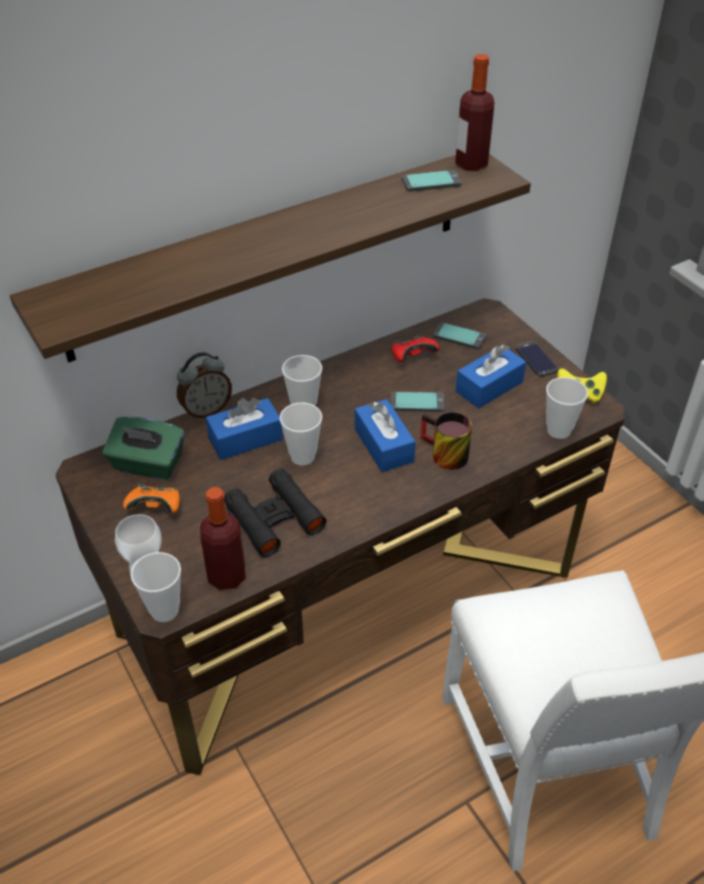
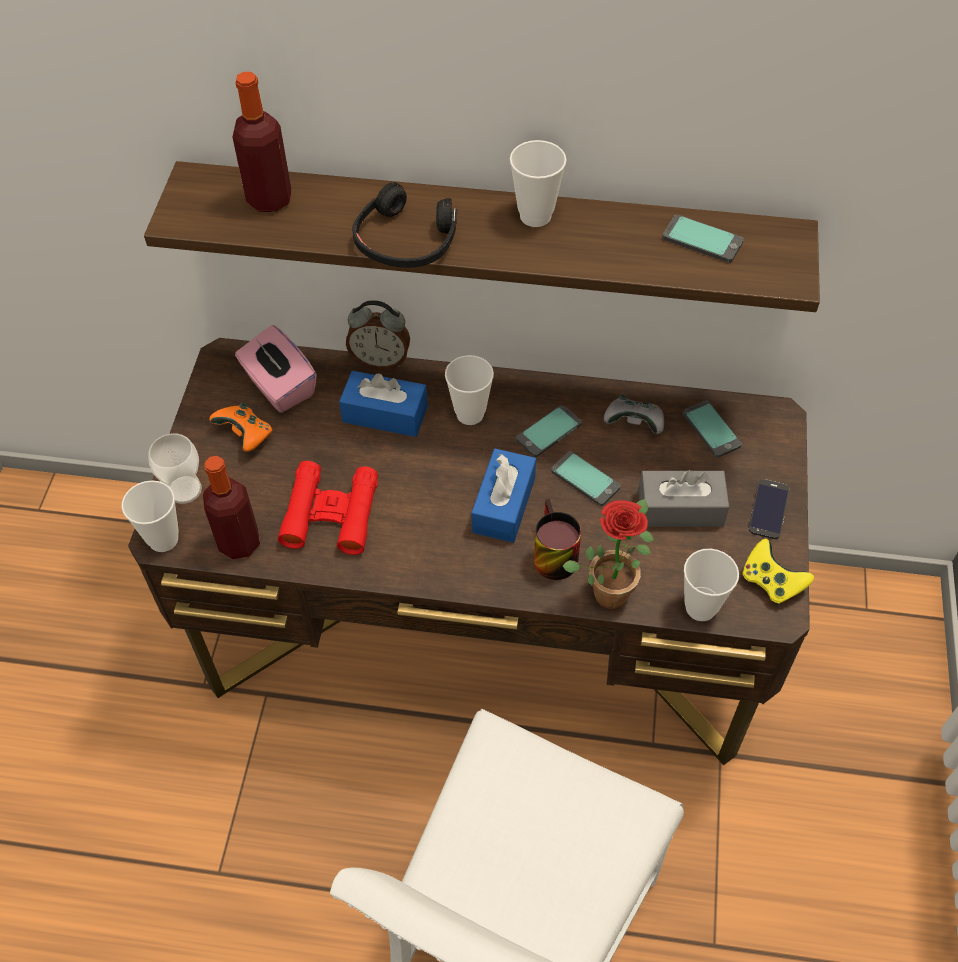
camera: 40 degrees right, 10 degrees up
(147, 464) = (279, 386): green tissue box -> pink tissue box
(248, 263) = (406, 241): none -> black headphones
(274, 518) = (331, 514): black binoculars -> red binoculars
(302, 456) = (417, 467): cup -> cup (535, 216)
(366, 390) = (549, 432): none -> phone
(412, 358) = (634, 424): red game controller -> grey game controller
(471, 163) = (778, 238): bottle -> bottle (269, 199)
(489, 386) = (680, 508): blue tissue box -> grey tissue box
(498, 450) = (611, 587): none -> potted plant

